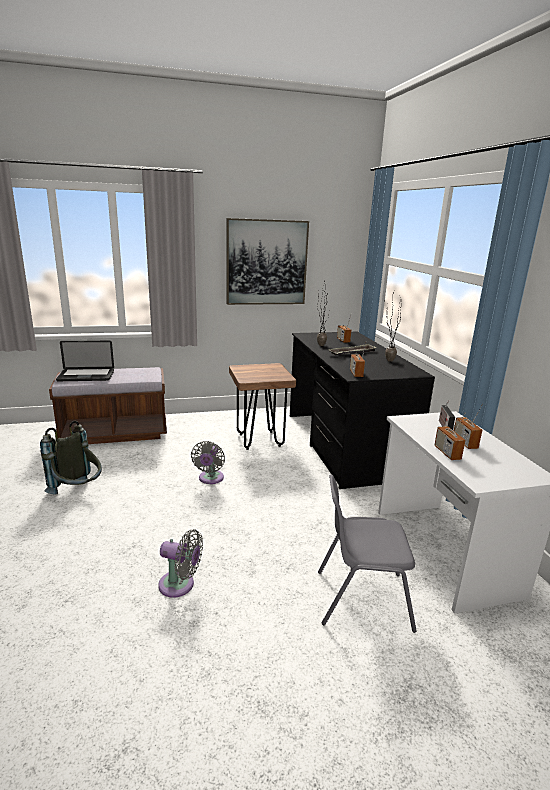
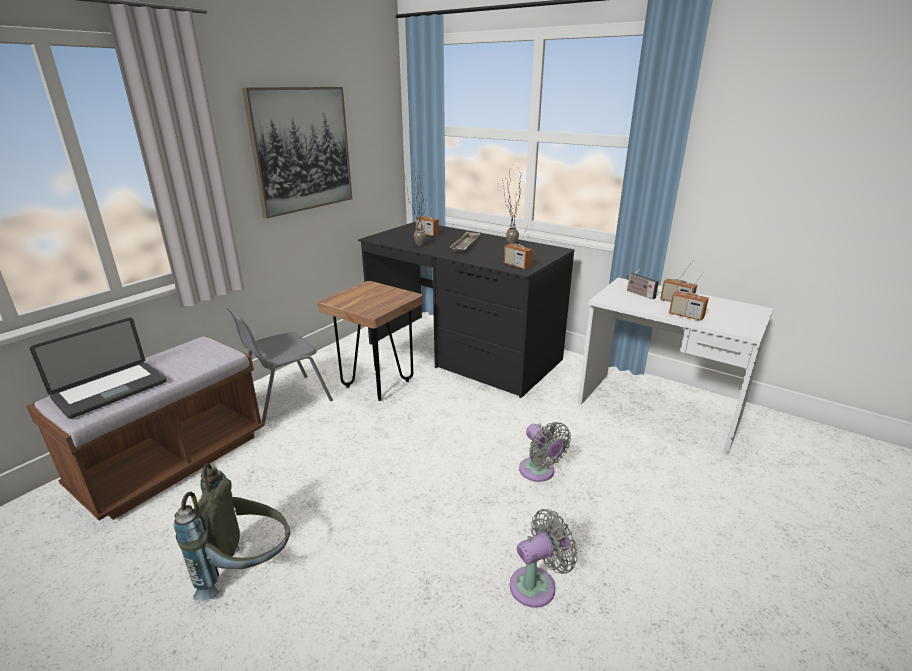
camera: 40 degrees left, 5 degrees up
(210, 479) = (391, 453): grey fan -> grey fan (539, 472)
(361, 598) = (671, 485): grey chair -> grey chair (285, 400)

